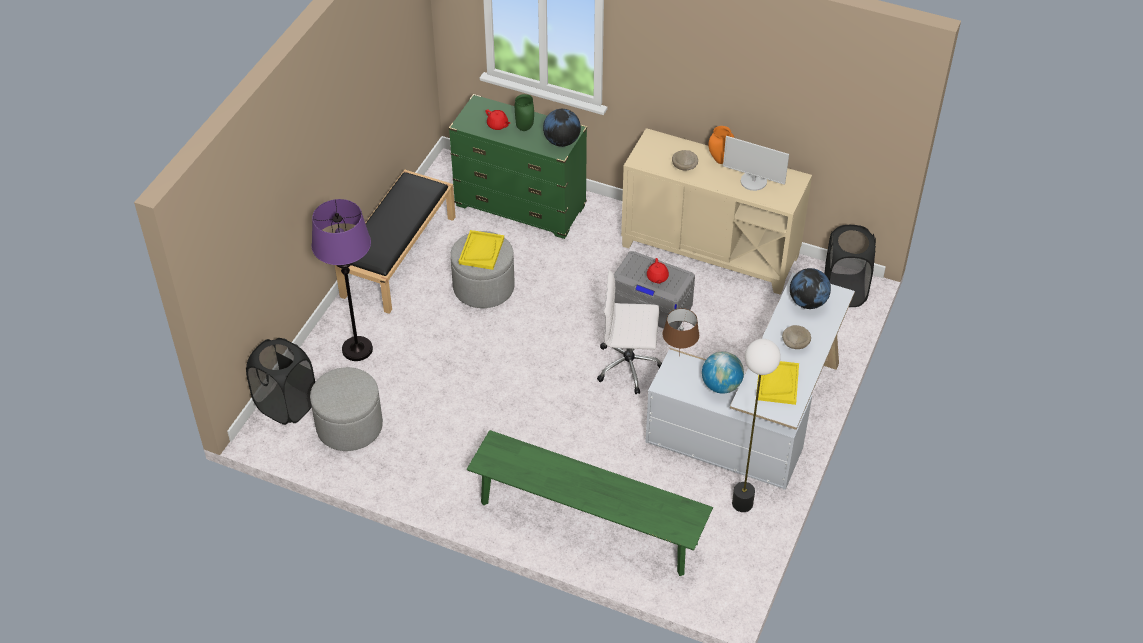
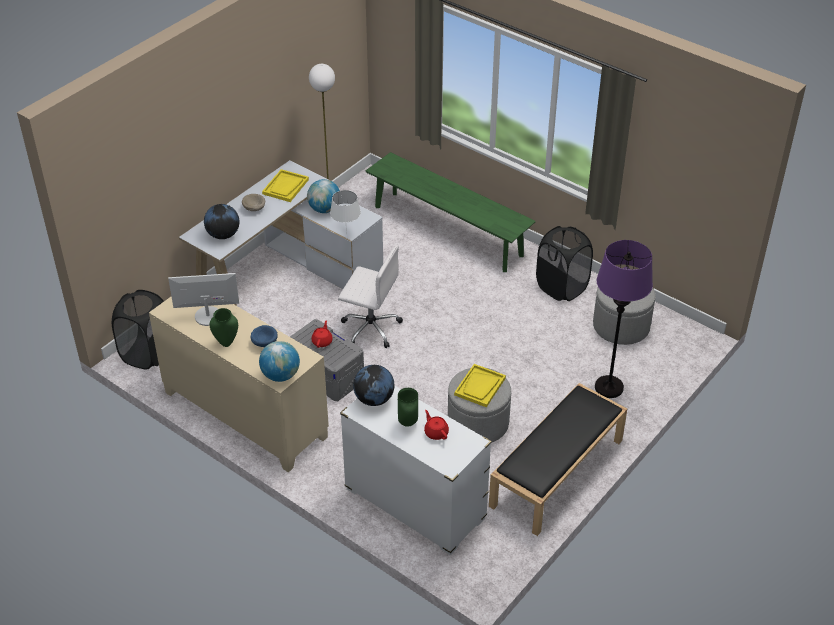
camera: 165 degrees left, 5 degrees down
(286, 405) = (675, 352): black laundry basket -> black laundry basket (562, 287)
(520, 206) = (414, 504): green dresser -> white dresser
(653, 142) = (280, 375): none -> globe
(679, 356) = (346, 234): brown table lamp -> white table lamp
(685, 167) = (264, 342): beige bowl -> blue bowl
(719, 160) = (226, 342): orange vase -> green vase
(753, 181) = (207, 316): monitor -> monitor turned 45 degrees counterclockwise

